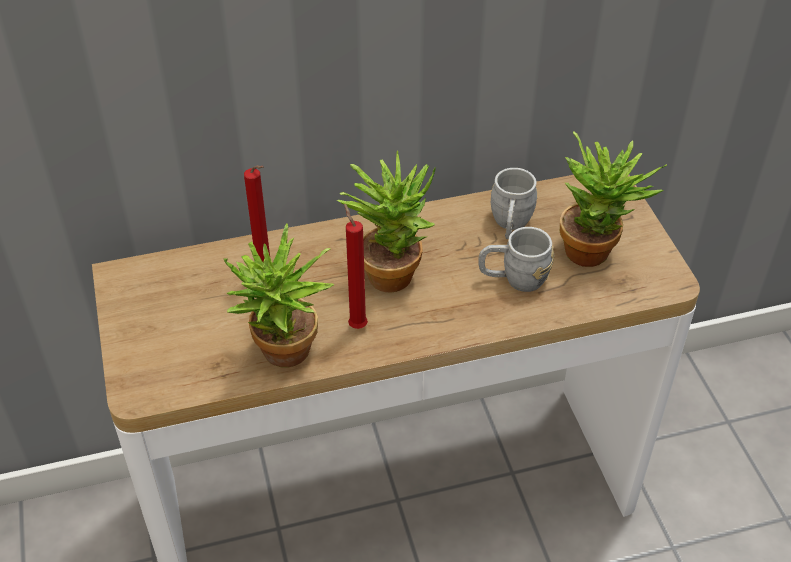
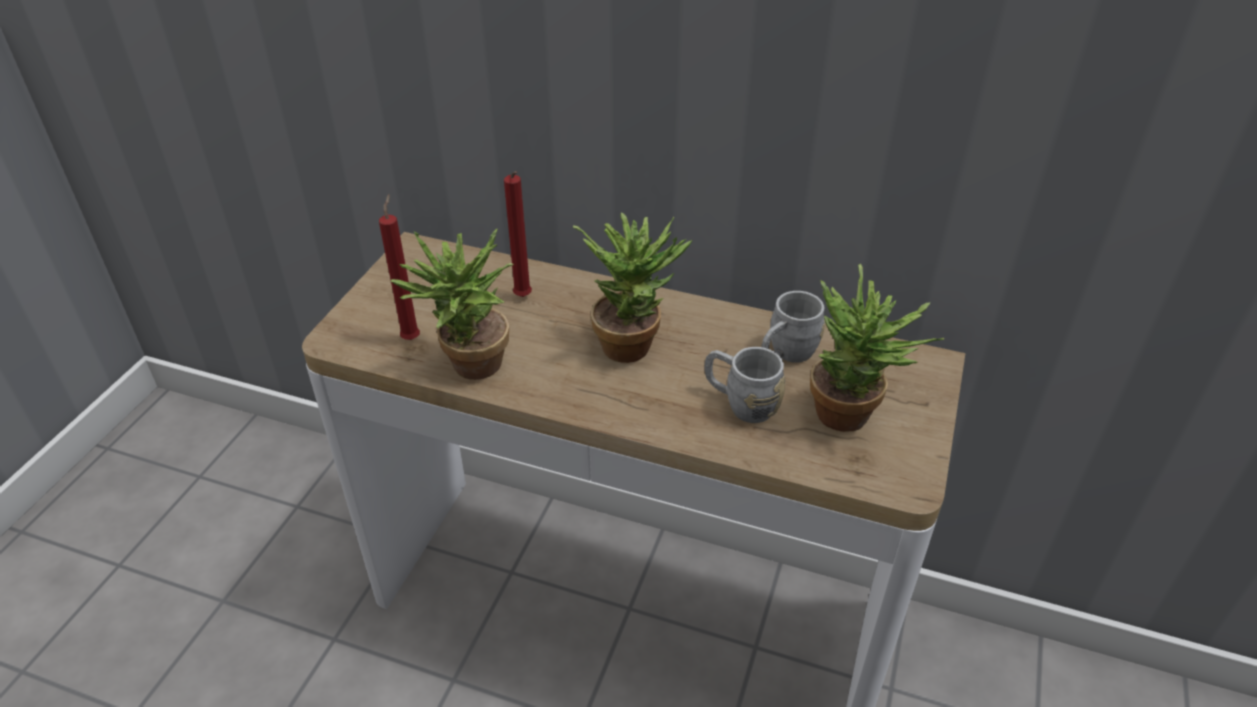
camera: 35 degrees right, 5 degrees down
(356, 324) = (555, 372): red candle -> red candle (412, 337)

